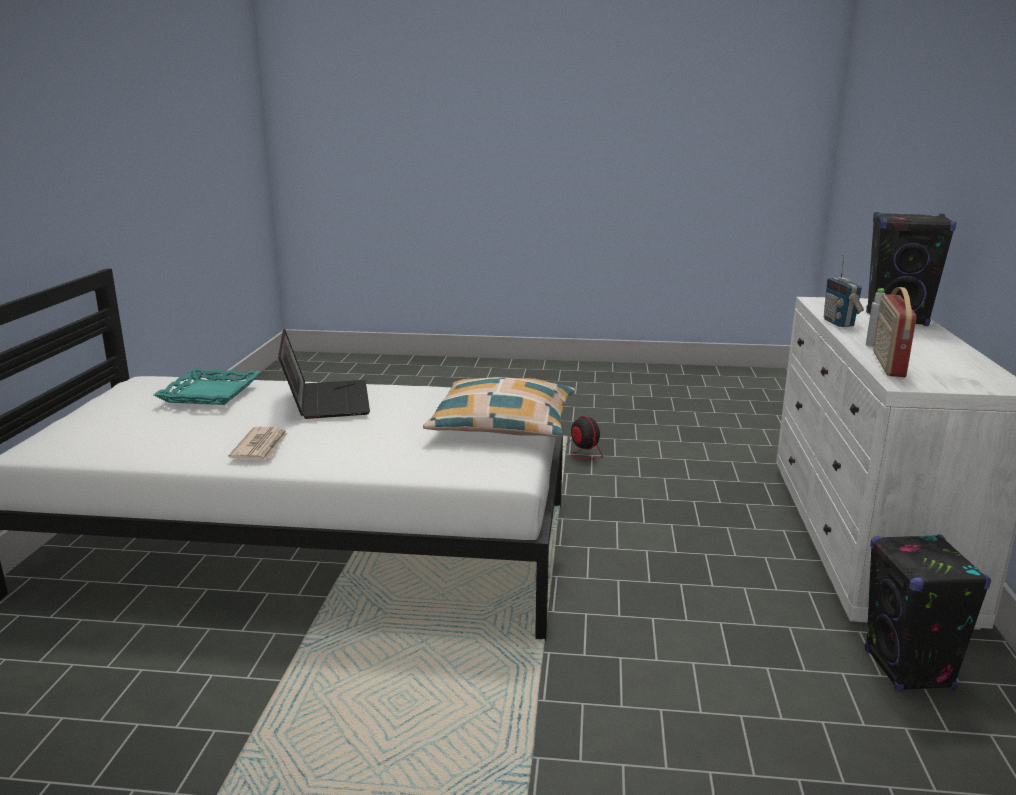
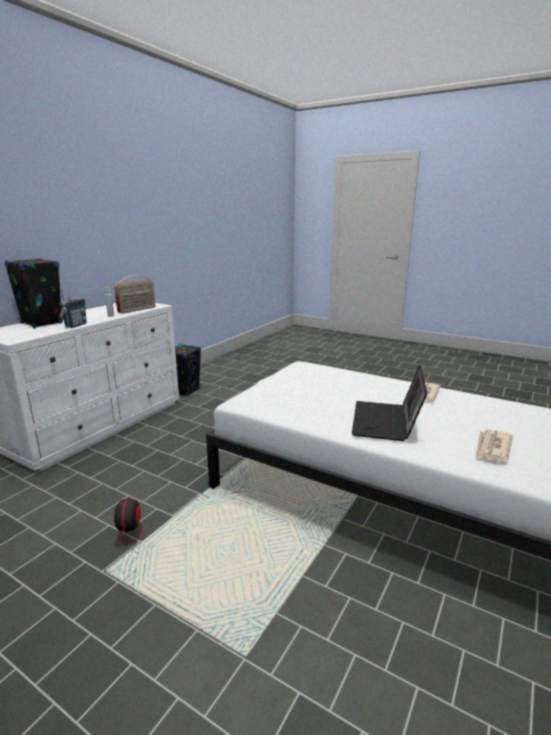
camera: 155 degrees left, 0 degrees up
(209, 393) = (492, 447): turquoise tray -> newspaper
(503, 424) = (278, 386): pillow -> none

